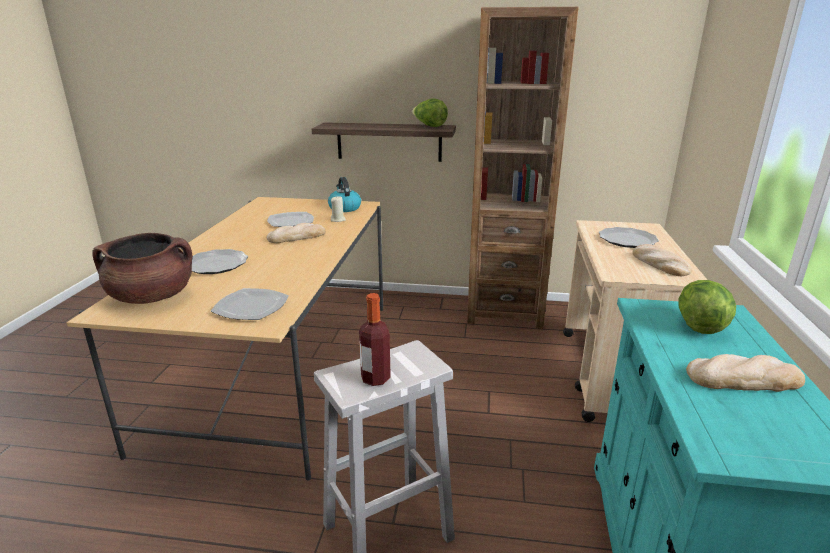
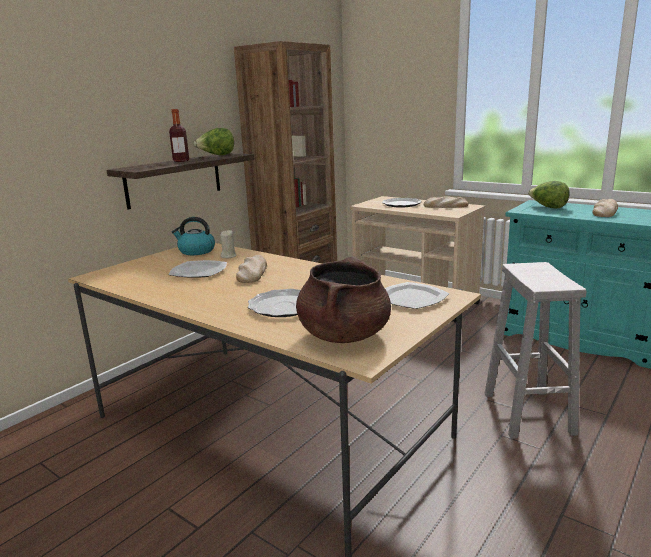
camera: 60 degrees left, 5 degrees down
(375, 378) = (551, 278): bottle -> bottle (181, 161)

